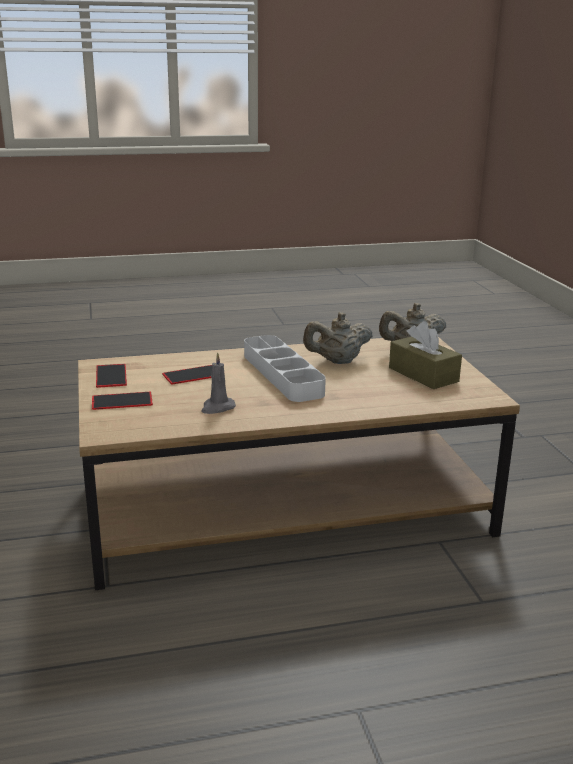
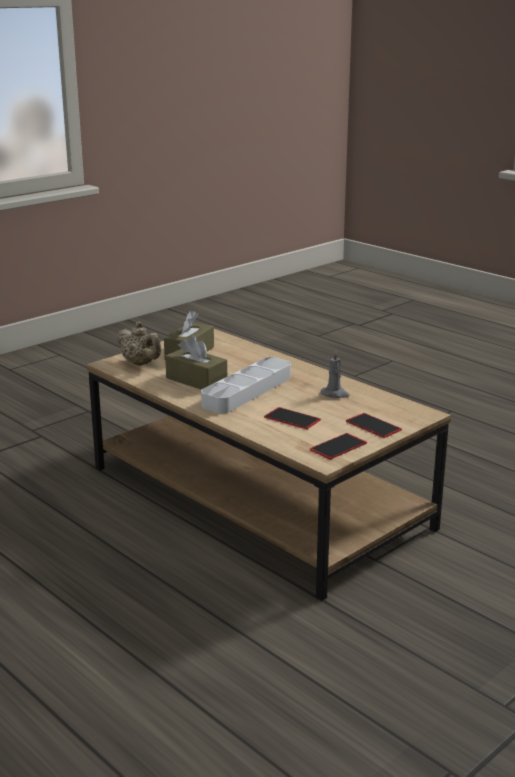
camera: 120 degrees left, 0 degrees up
(337, 361) = (196, 380): beige teapot -> brown tissue box

